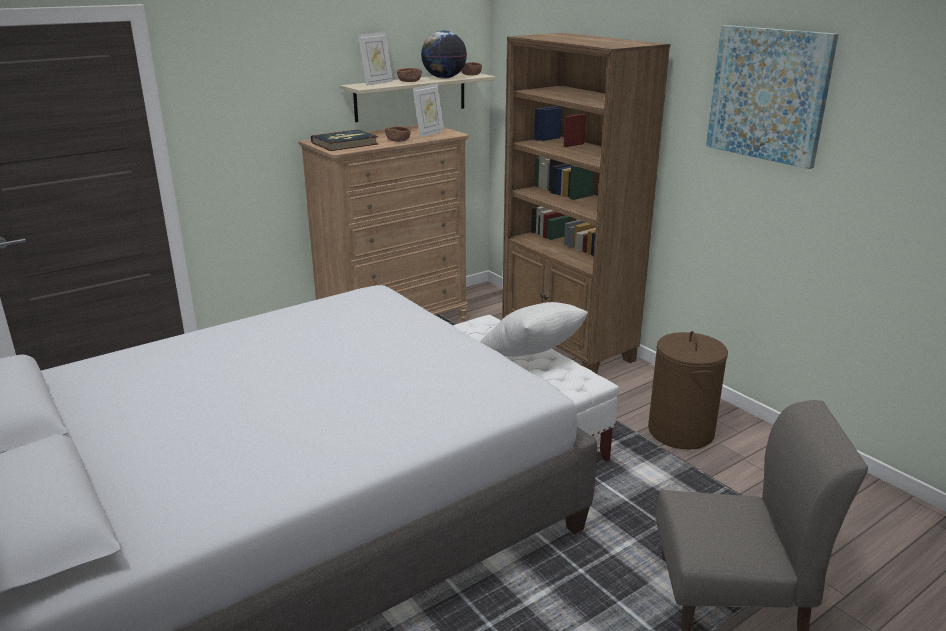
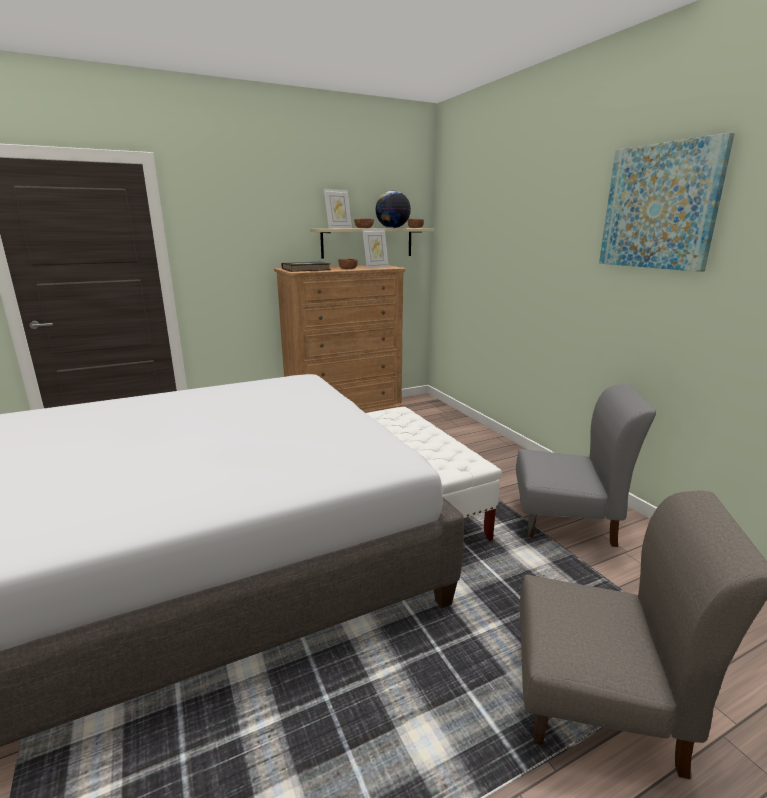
camera: 10 degrees right, 5 degrees down
(532, 357) = (428, 439): white pillow -> none
(567, 346) = (478, 442): brown bookcase -> none
(681, 432) = (566, 521): brown laundry basket -> grey chair

